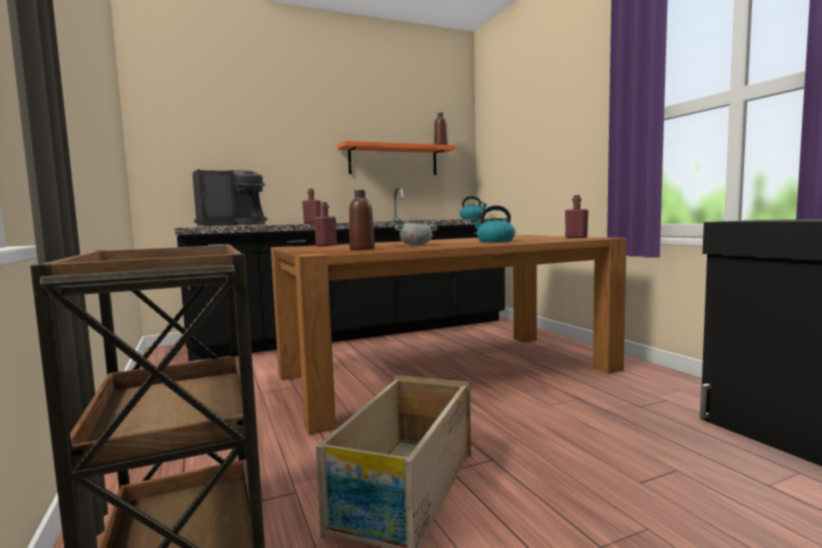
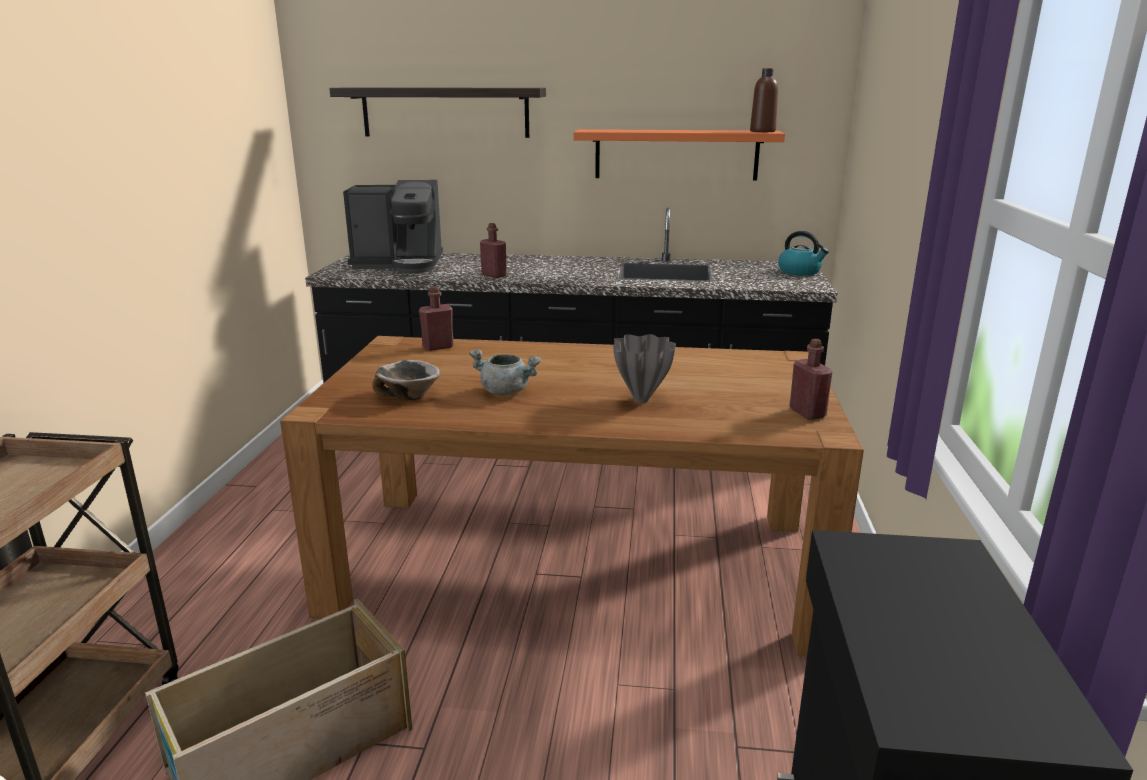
camera: 30 degrees right, 15 degrees up
(249, 131) = (445, 112): none -> shelf
(362, 249) = (410, 396): brown bottle -> bowl
(494, 241) = (642, 399): kettle -> grey vase

